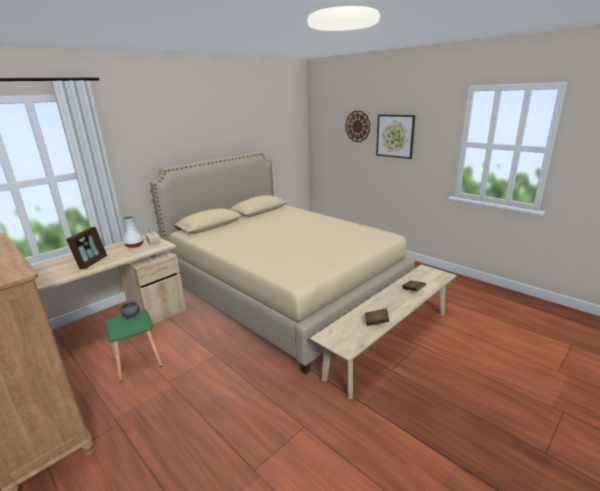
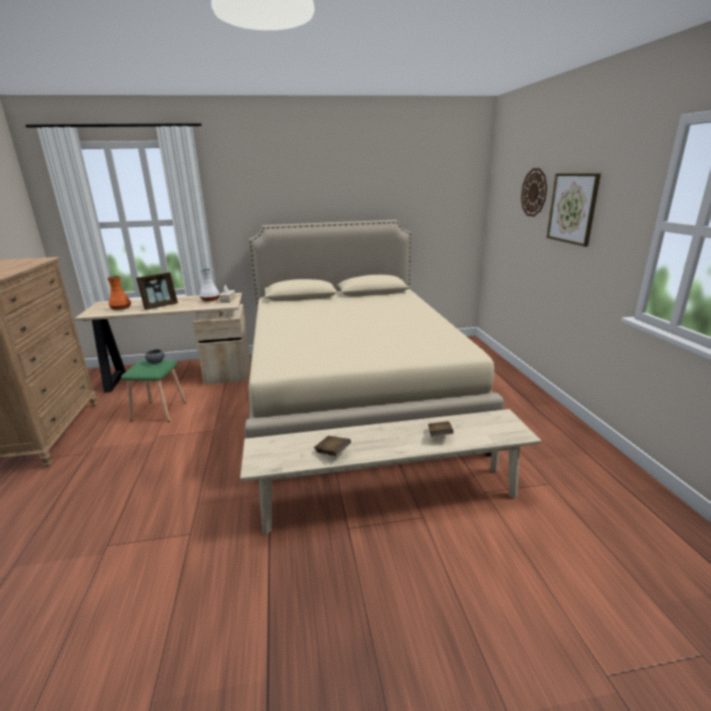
camera: 35 degrees right, 0 degrees up
(47, 276) = (120, 308): none -> orange vase

